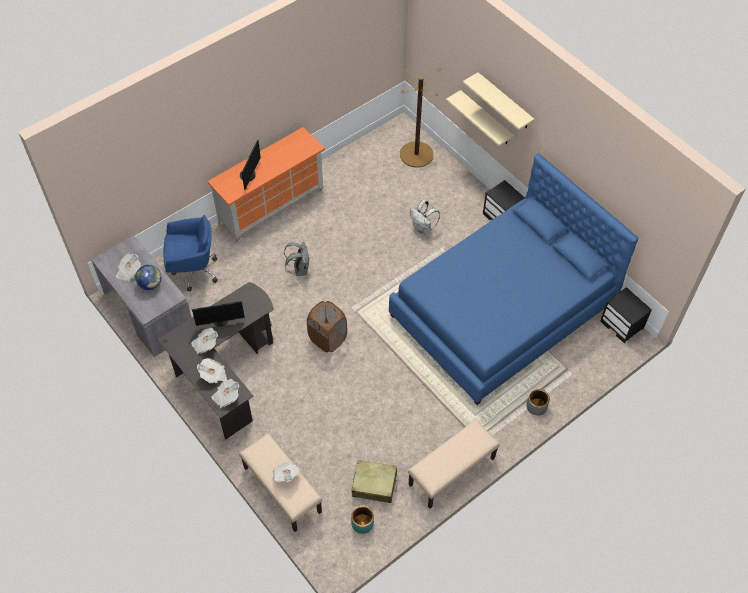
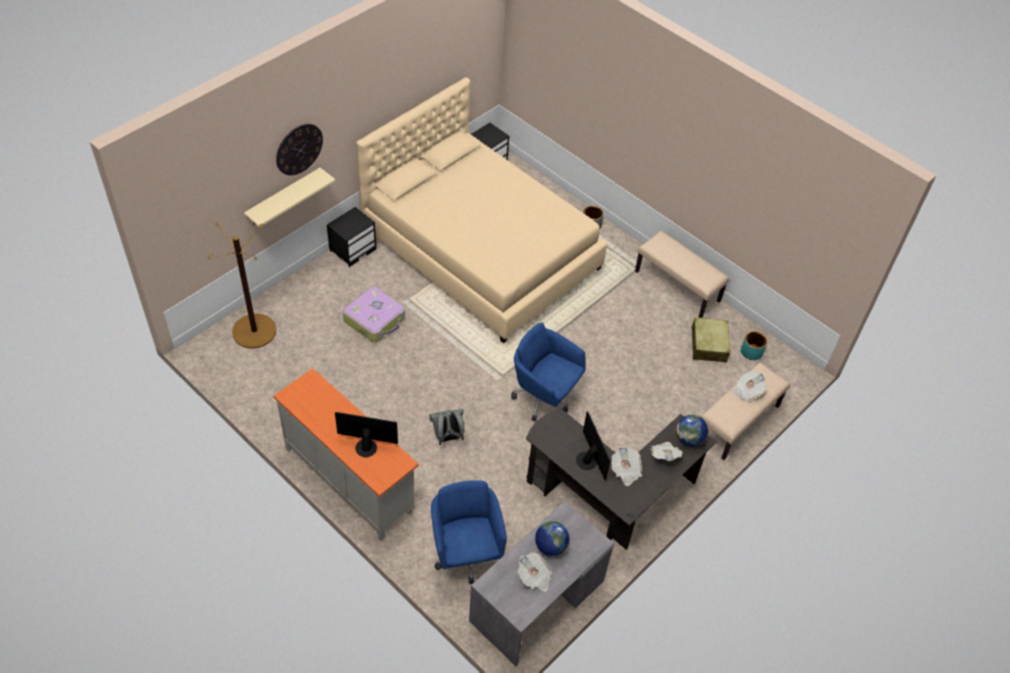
camera: 100 degrees left, 5 degrees down
(226, 397) = (689, 439): newspaper -> globe
(327, 339) = (544, 399): brown laundry basket -> blue office chair
(423, 229) = (375, 320): white backpack -> suitcase
(503, 309) = (480, 249): blue bed -> beige bed
(504, 101) = (299, 149): beige shelf -> wall clock

